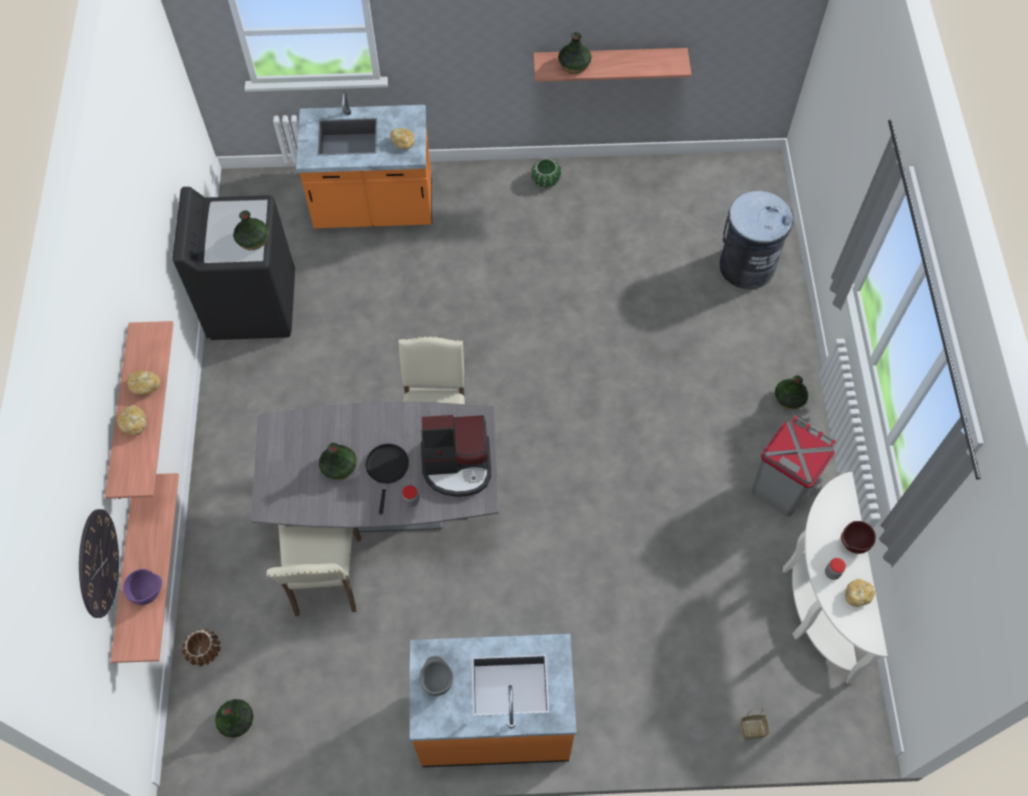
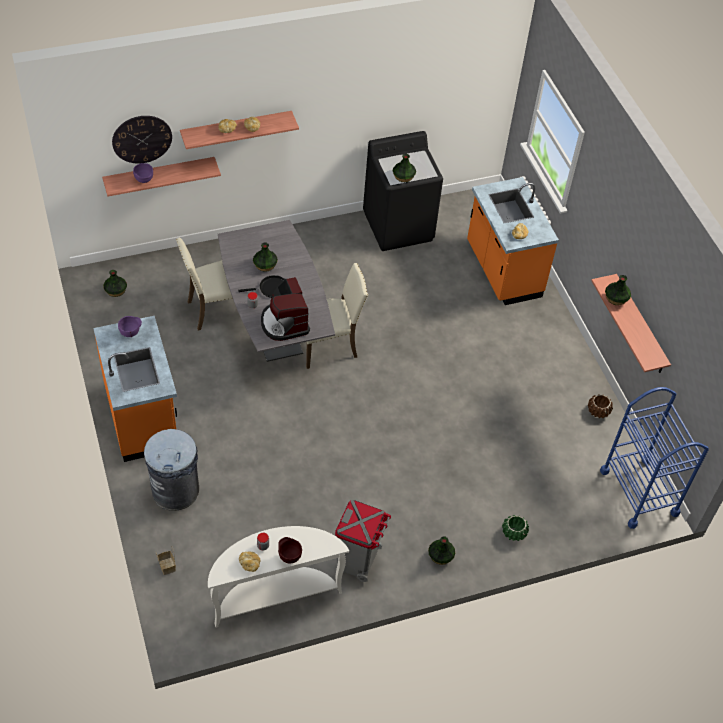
camera: 70 degrees right, 10 degrees down
(205, 651) = (155, 265): brown planter -> brown planter (598, 411)
(437, 681) = (131, 333): grey bowl -> purple bowl
(546, 179) = (575, 364): green planter -> green planter (514, 533)
(738, 178) = (639, 492): none -> blue cart
(746, 265) = (554, 510): grey trash can -> grey trash can (176, 490)

